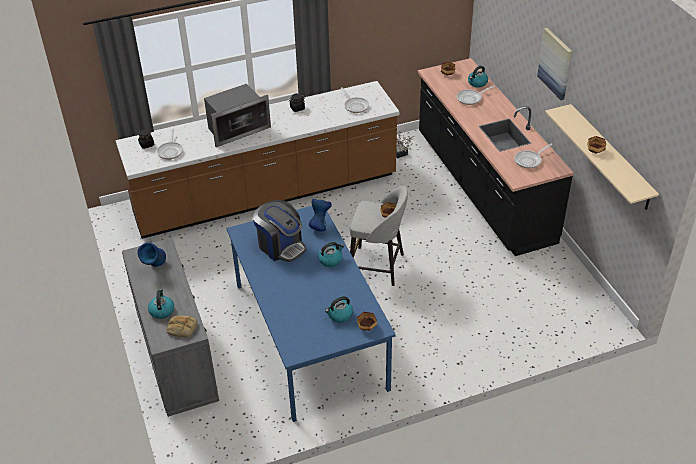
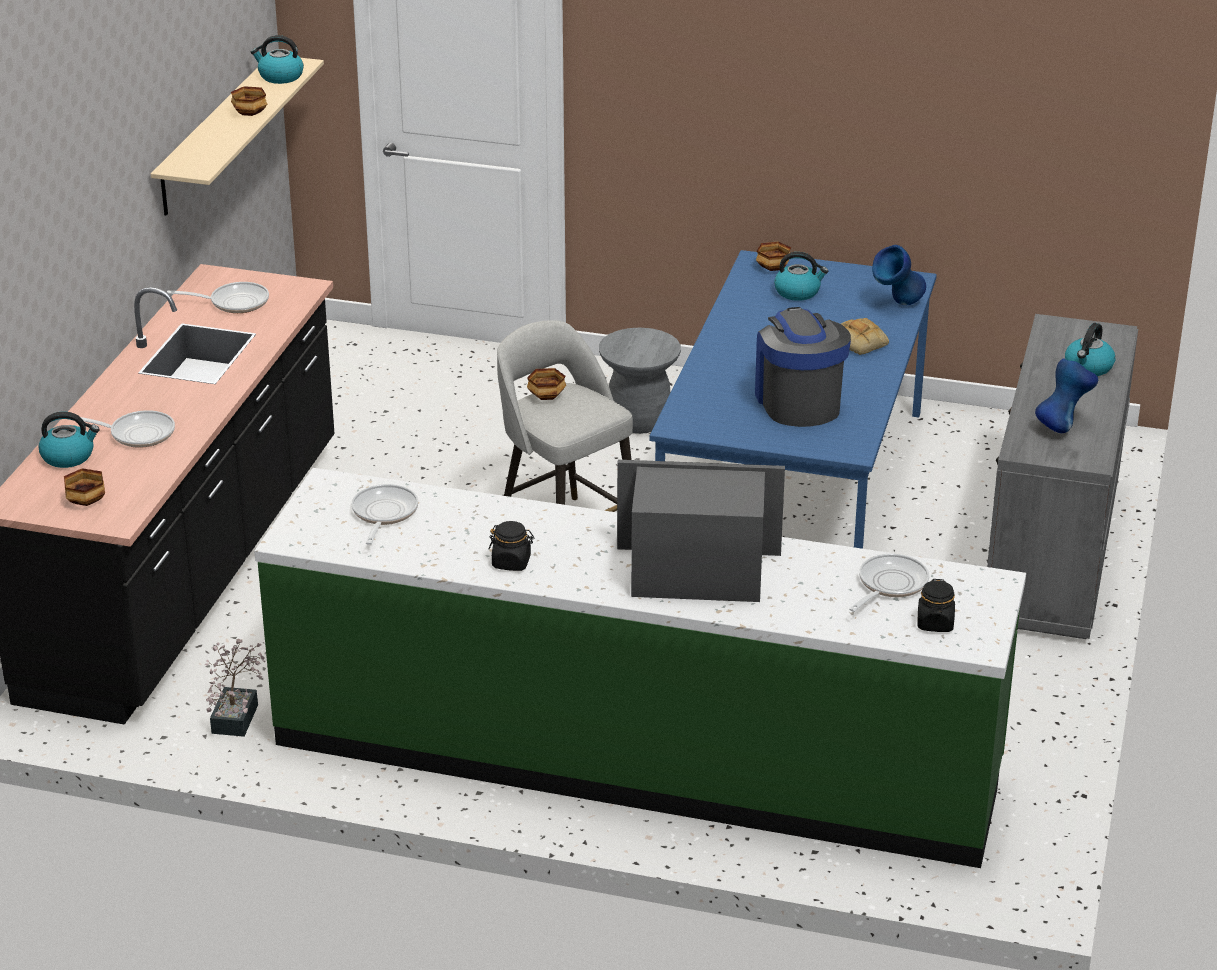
camera: 145 degrees left, 10 degrees down
(181, 328) = (1070, 337): bread -> bread (860, 342)
(266, 195) = (636, 757): brown counter -> green counter
(320, 225) = (696, 403): blue vase -> blue vase (897, 305)
(330, 260) = (734, 354): kettle -> kettle (280, 76)
(413, 343) = (639, 420): none -> grey stool
(555, 63) = (110, 155): picture -> none

